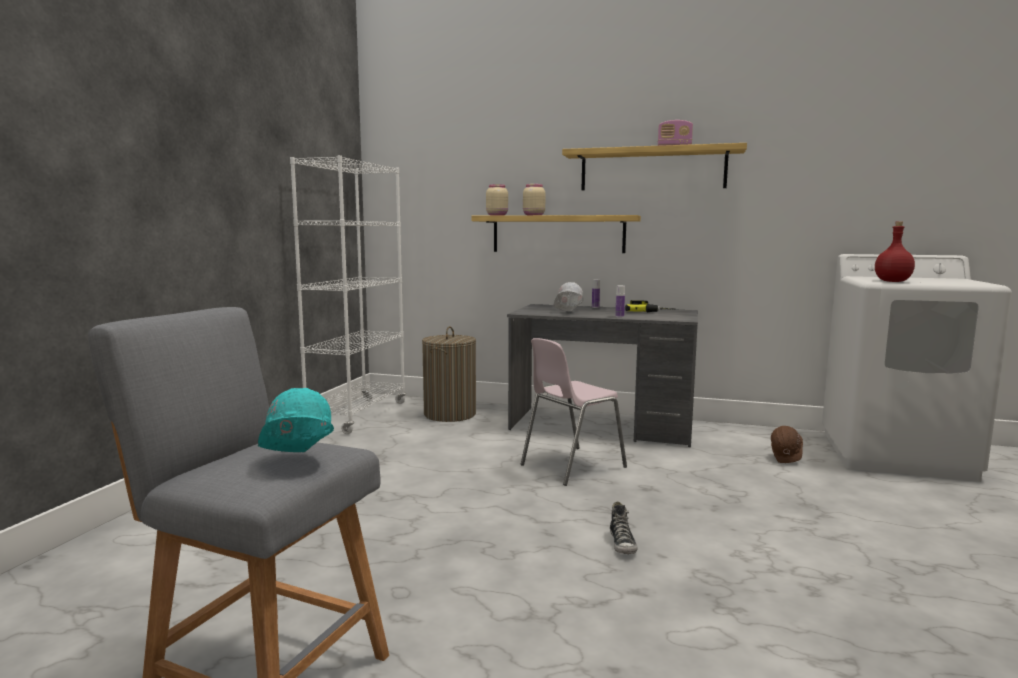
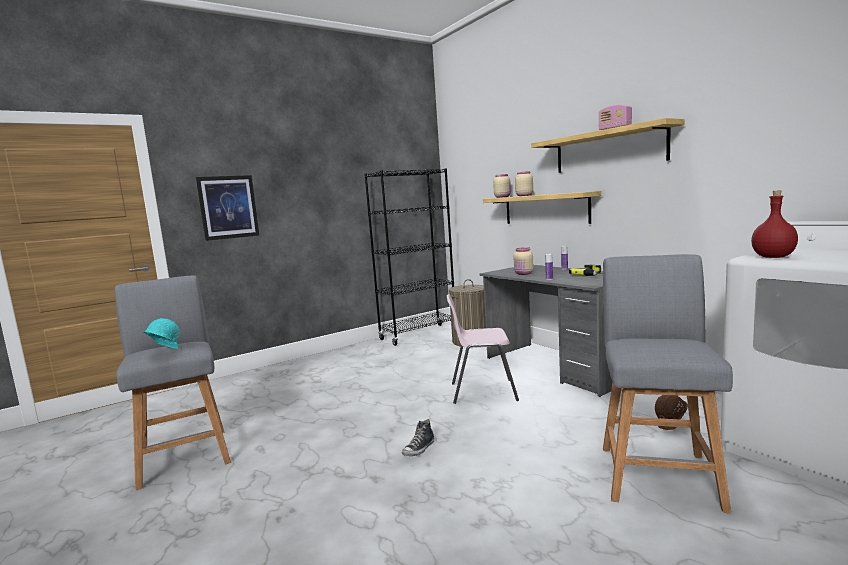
camera: 40 degrees right, 0 degrees up
(88, 182) = (228, 207): none -> picture
(358, 415) = (418, 334): white bookcase -> black bookcase
(567, 313) = (523, 274): white hard hat -> beige jar
(844, 499) = (657, 473): none -> grey stool

